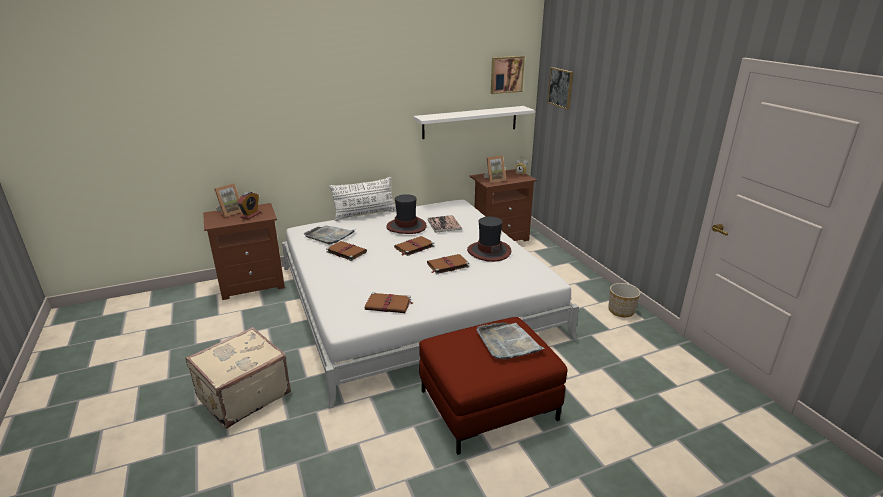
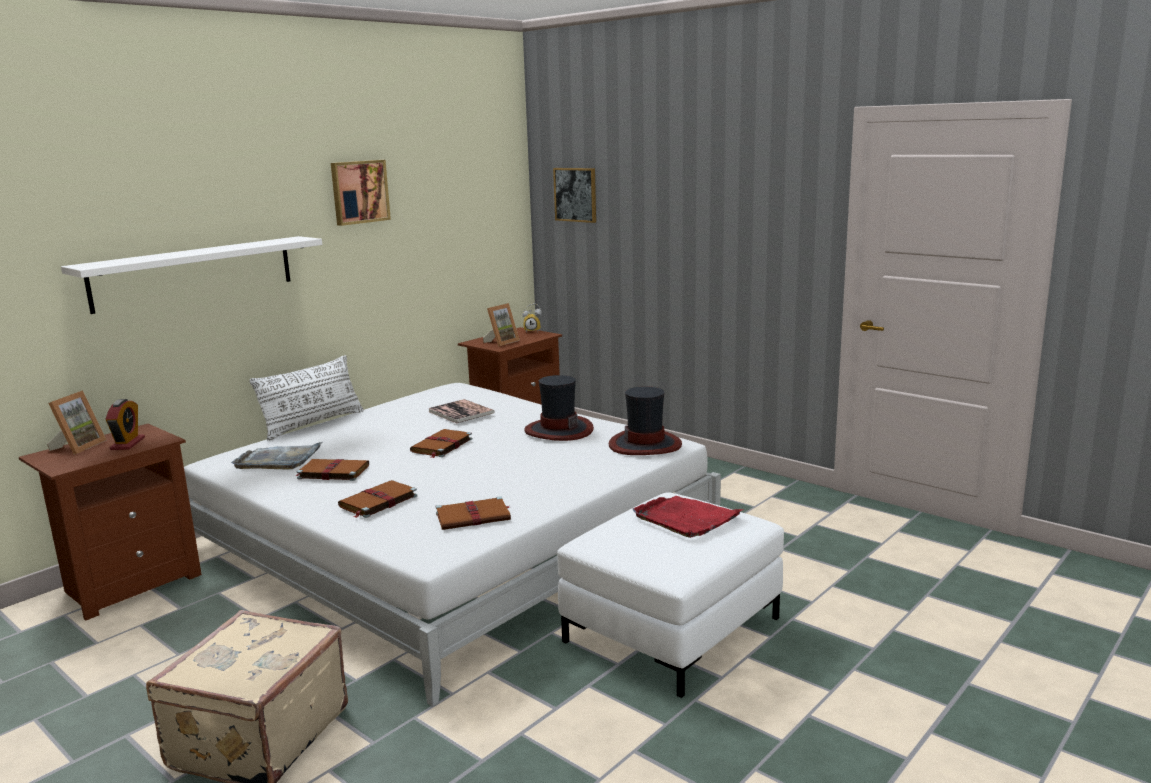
camera: 25 degrees left, 10 degrees down
(406, 226) = (403, 425): hat -> hat (645, 444)
(447, 265) = (515, 455): brown book -> brown book (377, 502)
(470, 122) = (449, 258): white shelf -> white shelf (194, 273)
(488, 404) = (672, 629): red ottoman -> white ottoman
(506, 74) = (489, 183): picture -> picture (359, 192)
(507, 343) = (686, 518): grey tray -> red tray
(621, 311) = (751, 483): planter -> none

